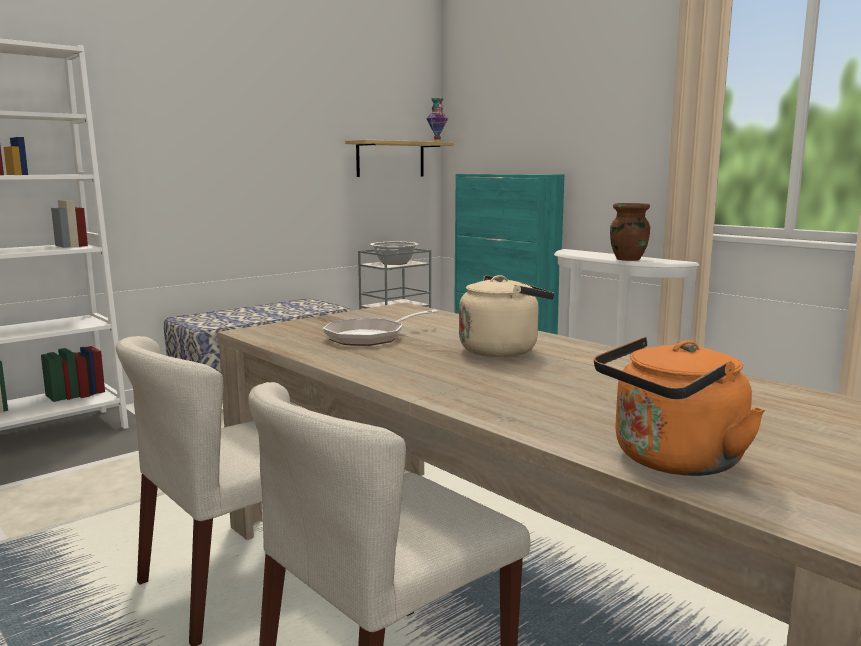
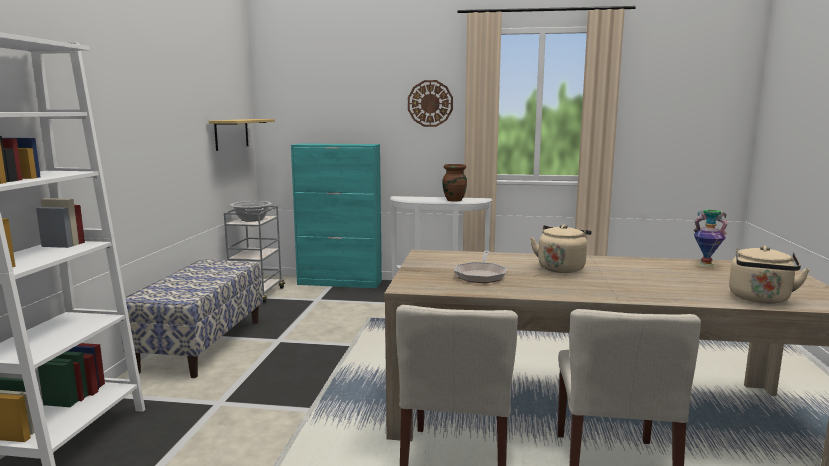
camera: 40 degrees left, 0 degrees up
(436, 142) = (261, 118): vase -> vase (706, 265)
(632, 112) = (430, 103): none -> wall clock
(672, 461) = (760, 299): orange kettle -> beige kettle

